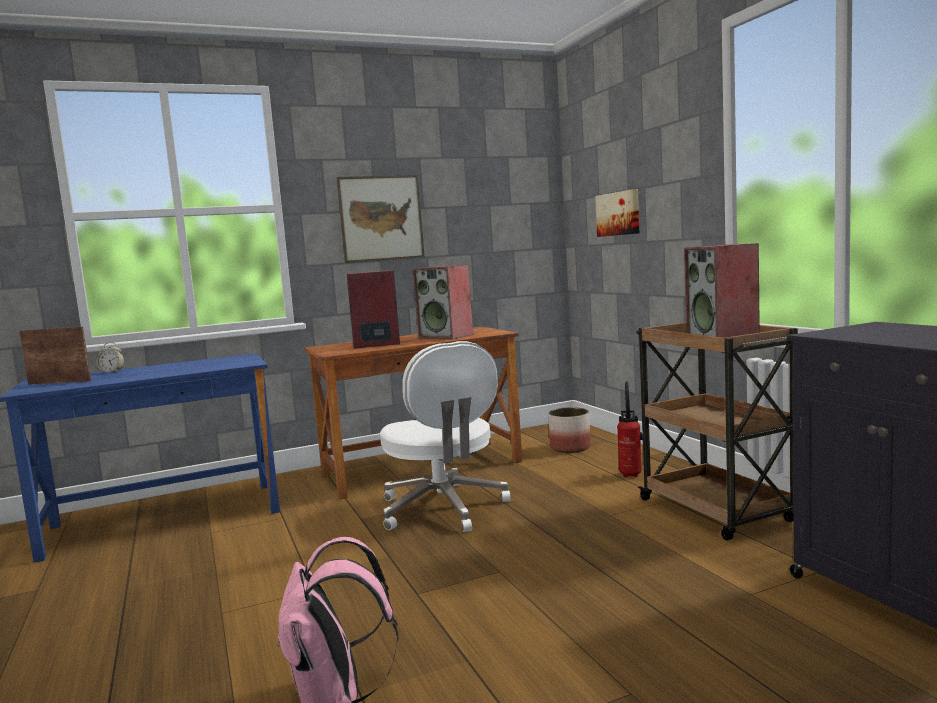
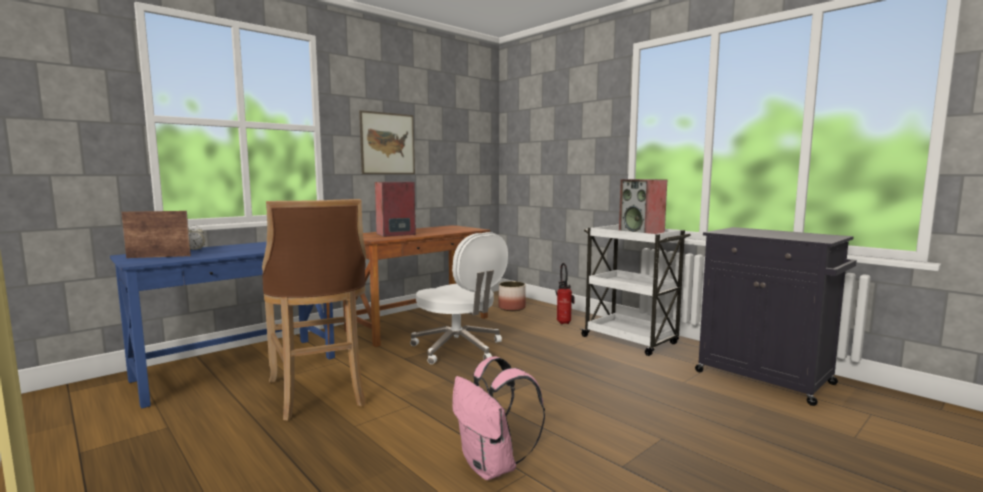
camera: 20 degrees left, 0 degrees up
(222, 561) = (320, 393): none -> brown stool
(447, 336) = (441, 230): speaker -> none
(619, 213) = (546, 155): picture -> none
(717, 511) = (631, 341): brown cart -> white cart

